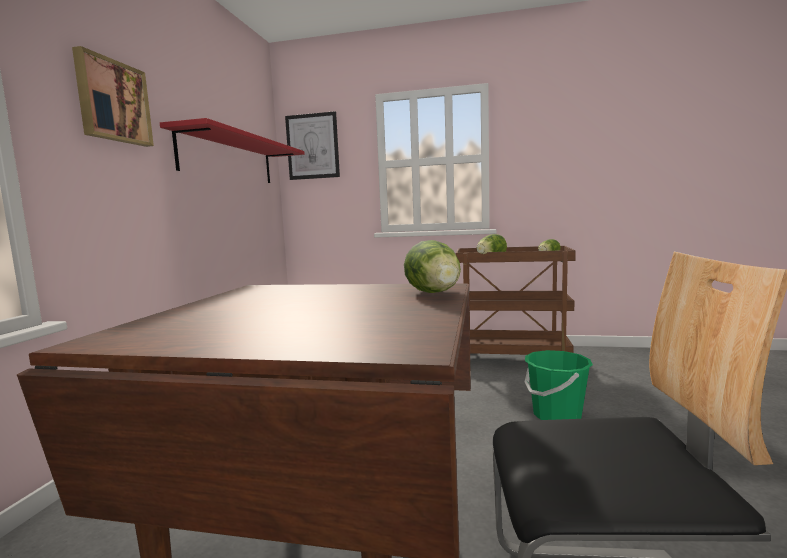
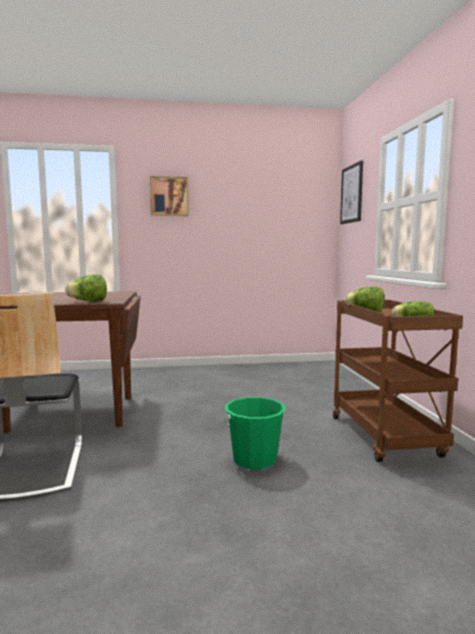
camera: 70 degrees right, 0 degrees up
(229, 159) = (265, 215): red shelf -> none

